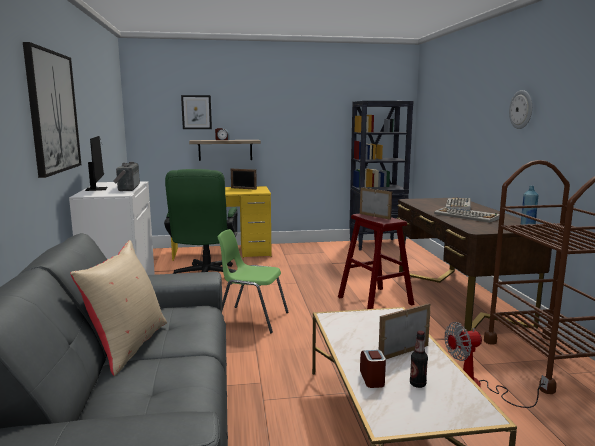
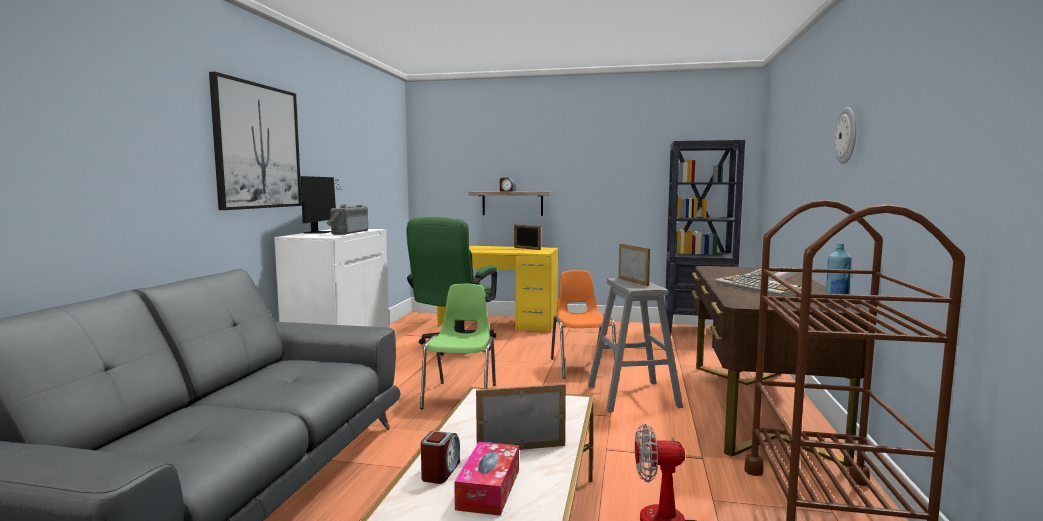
camera: 20 degrees right, 5 degrees down
(128, 346) = (227, 391): beige pillow -> none
(196, 112) = (482, 160): picture -> none
(251, 318) = (462, 396): green chair -> green chair turned 60 degrees clockwise
(320, 282) = (582, 366): none -> orange chair
(375, 301) = (632, 396): red stool -> grey stool
(417, 384) = (488, 489): bottle -> tissue box

